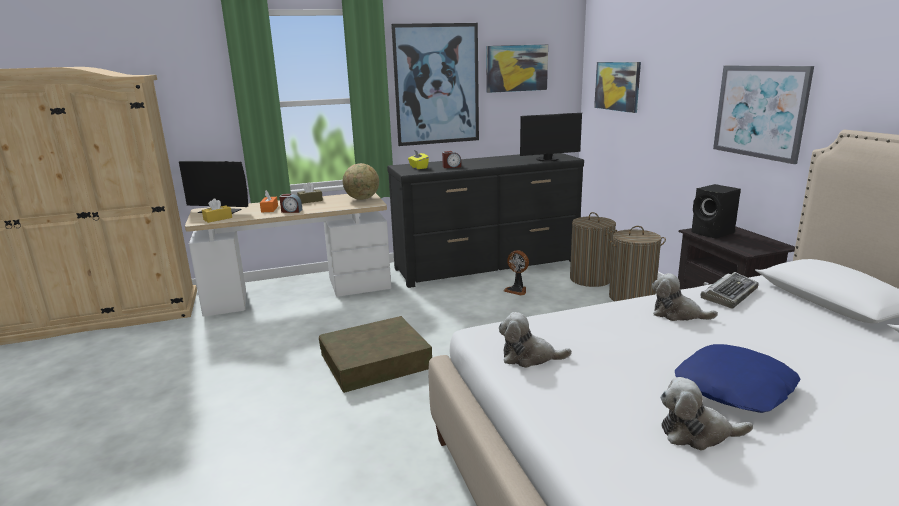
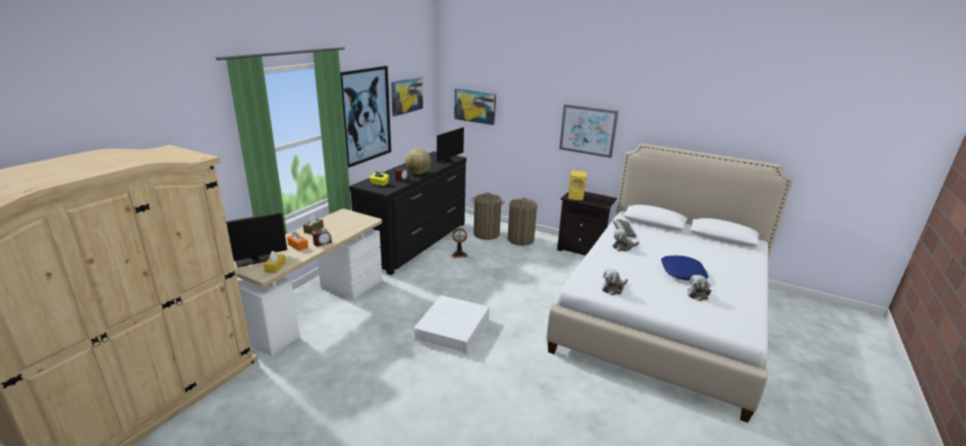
camera: 45 degrees left, 5 degrees up
(362, 199) = (352, 218): globe -> globe (418, 173)
(375, 361) = (453, 329): brown storage box -> white storage box
(713, 233) = (576, 197): black speaker -> yellow speaker

